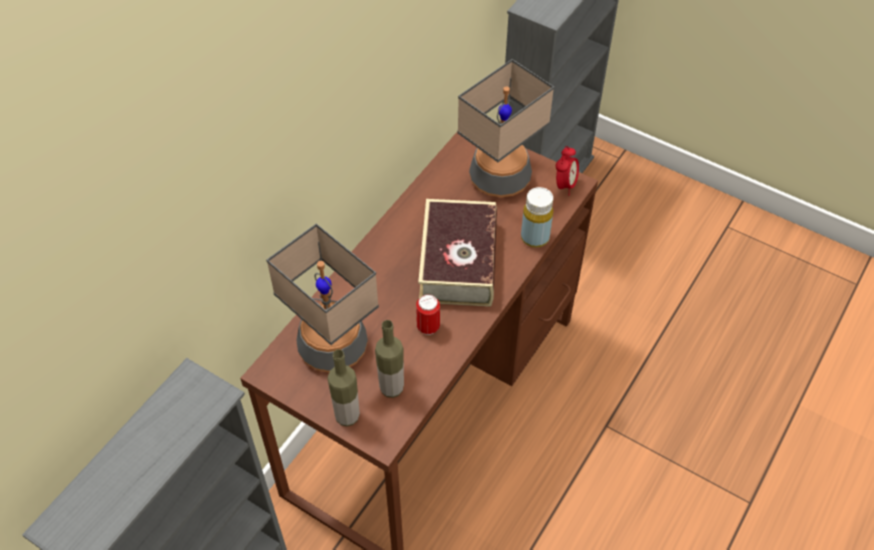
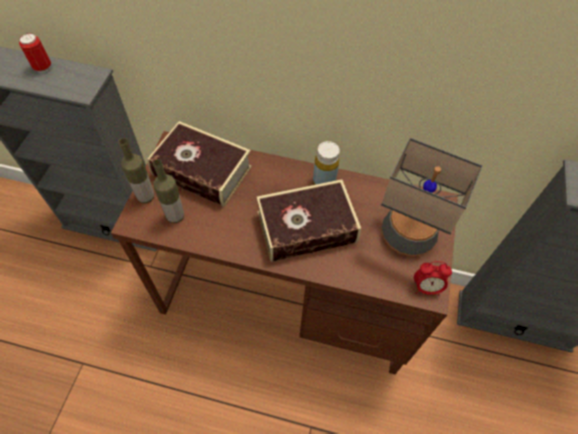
camera: 70 degrees right, 5 degrees up
(332, 346) = (202, 171): table lamp -> book
(428, 327) = (236, 224): can -> can (43, 67)
(535, 237) = (355, 277): yellow bottle -> yellow bottle (324, 181)

